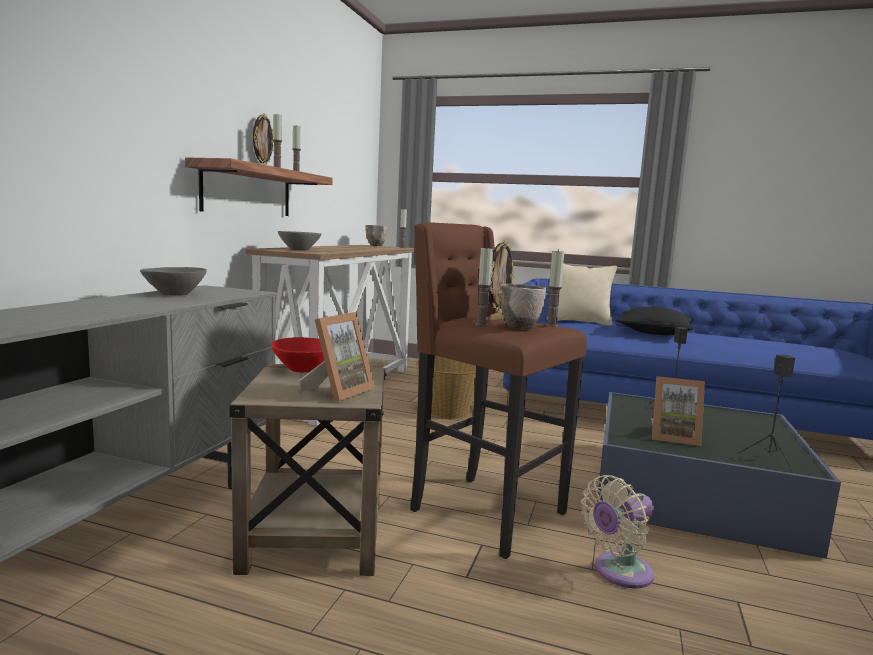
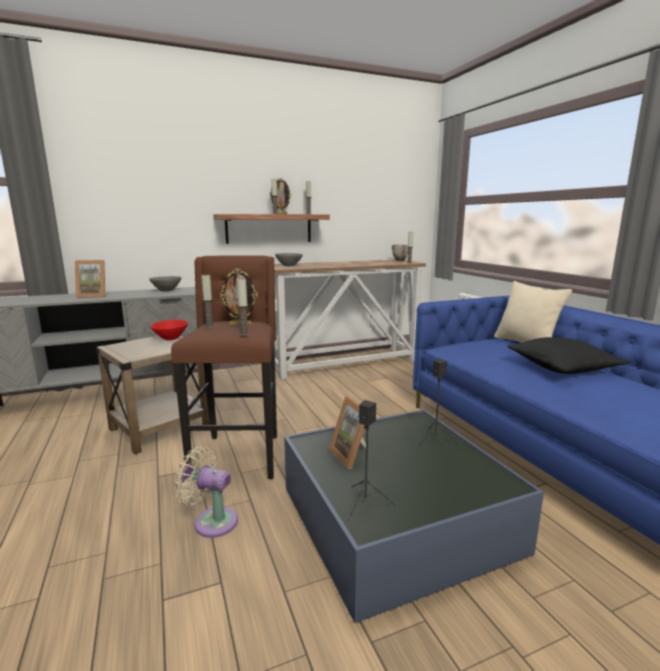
camera: 50 degrees right, 5 degrees up
(338, 391) = (140, 351): picture frame -> picture frame (93, 296)
(448, 412) = (372, 395): basket -> none
(522, 328) = (216, 332): bowl -> none

